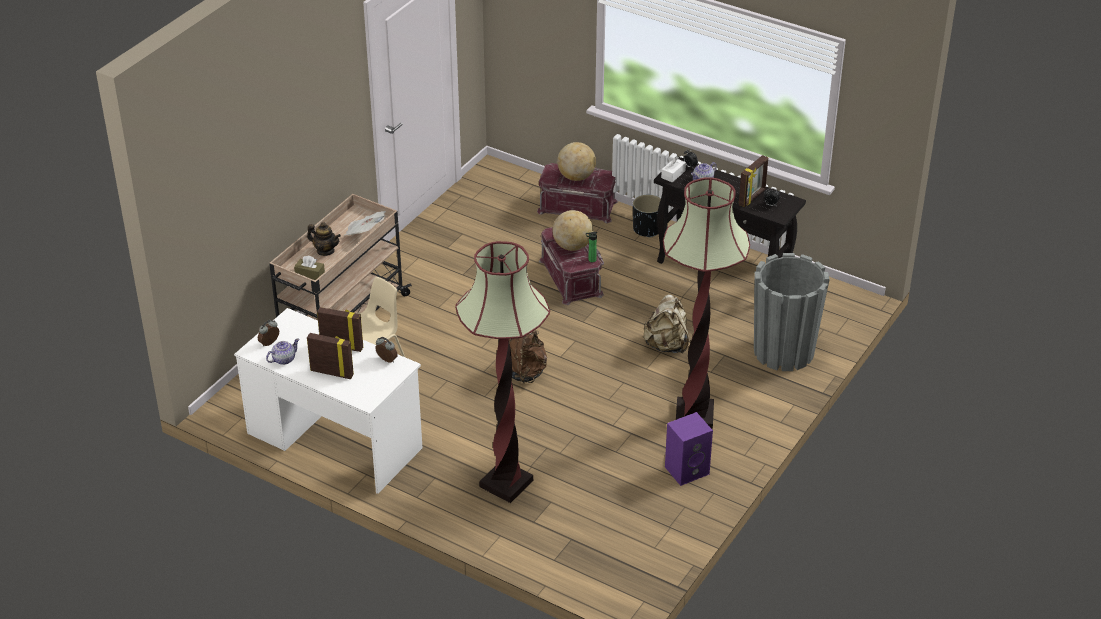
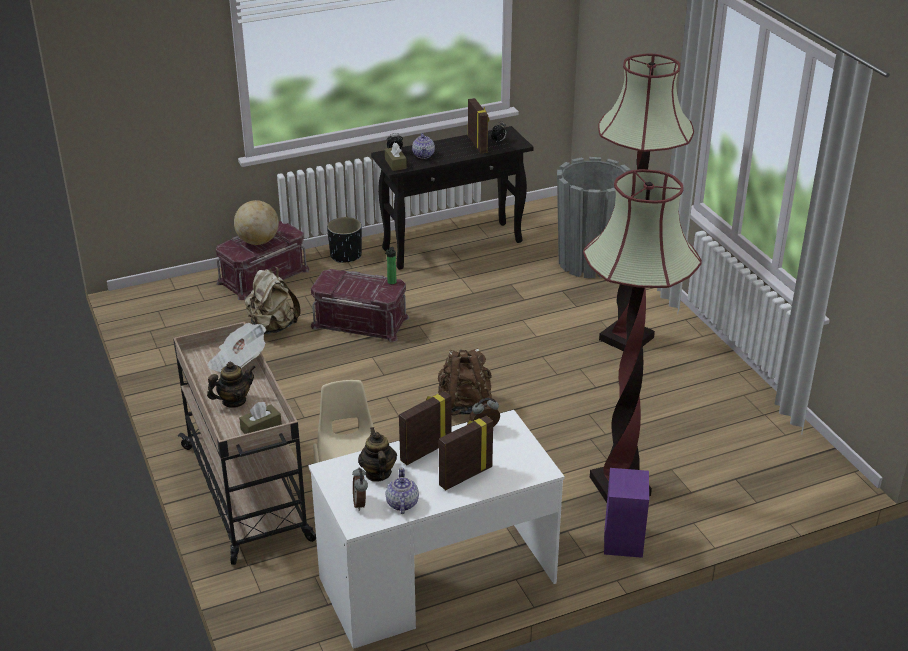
camera: 55 degrees left, 5 degrees down
(303, 337) = (377, 473): none -> teapot
(572, 246) = (357, 284): globe -> none
(666, 345) = (516, 313): beige backpack -> beige backpack (272, 327)
(673, 174) = (395, 164): white tissue box -> brown tissue box
(687, 469) = (695, 372): purple speaker -> purple speaker (622, 539)

